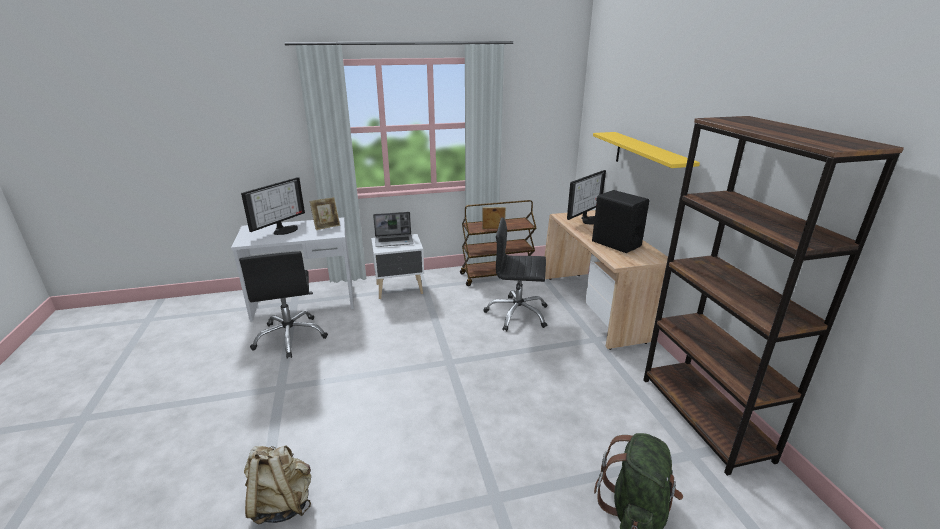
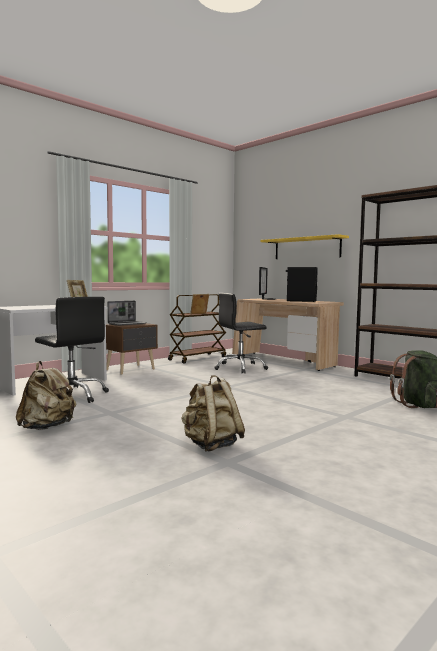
camera: 30 degrees left, 20 degrees down
(207, 399) = (47, 427): none -> beige backpack
(284, 229) = (41, 306): monitor -> none
(400, 289) = (131, 369): white nightstand -> brown nightstand

